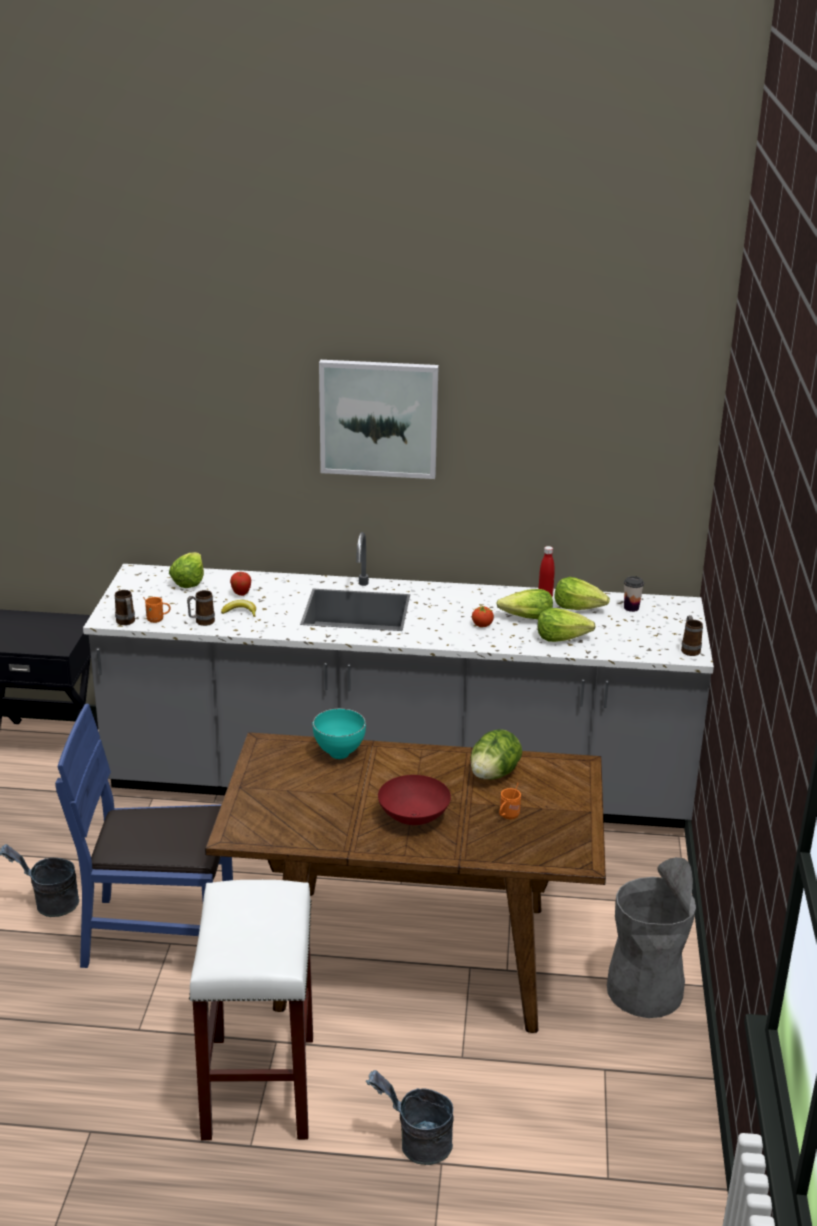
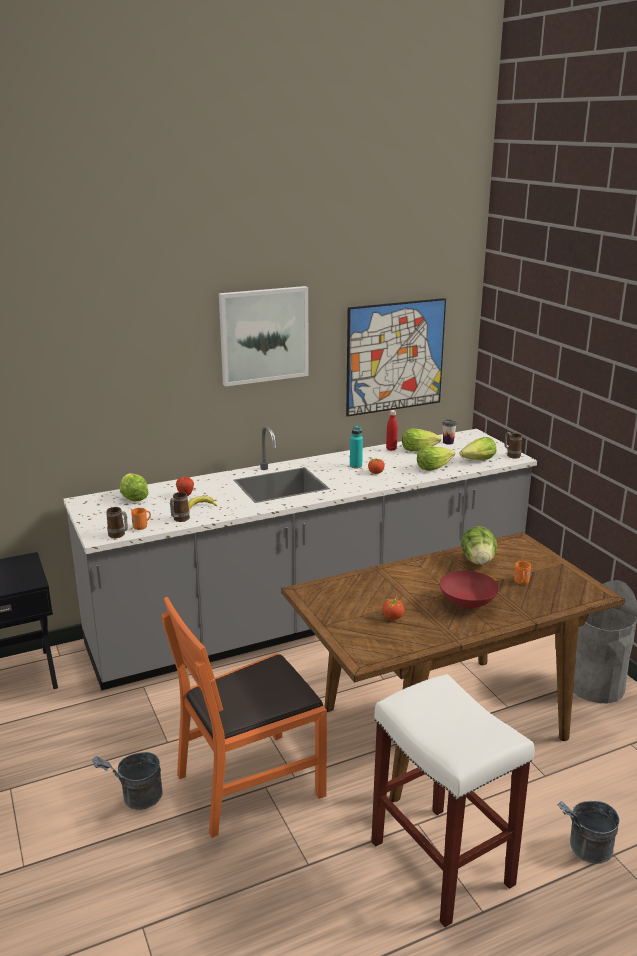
camera: 30 degrees left, 5 degrees down
(160, 933) = (250, 783): blue chair -> orange chair
(317, 803) = (393, 617): none -> tomato
(338, 754) = (364, 581): turquoise bowl -> none
(470, 609) = (355, 466): none -> turquoise bottle
(527, 618) = (397, 462): lettuce -> lettuce (478, 460)
(572, 475) = (395, 357): none -> picture

